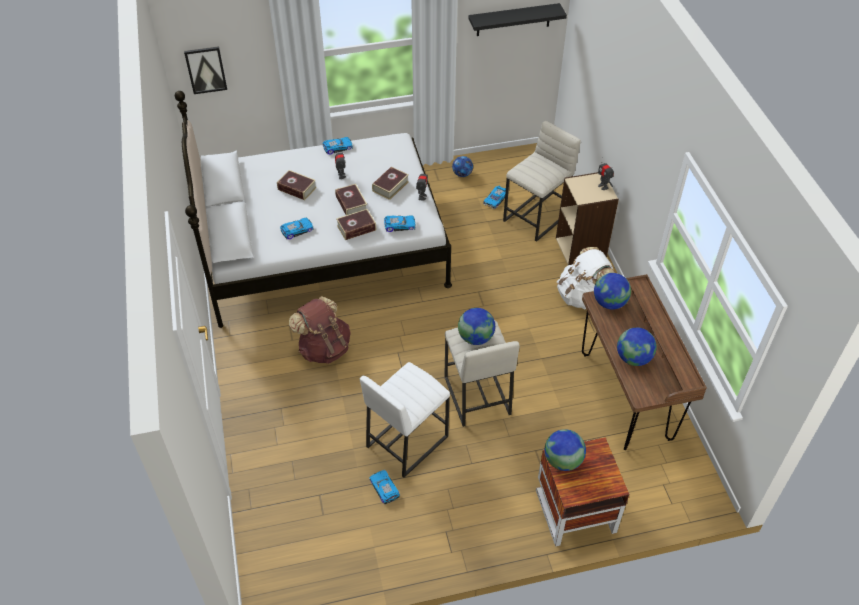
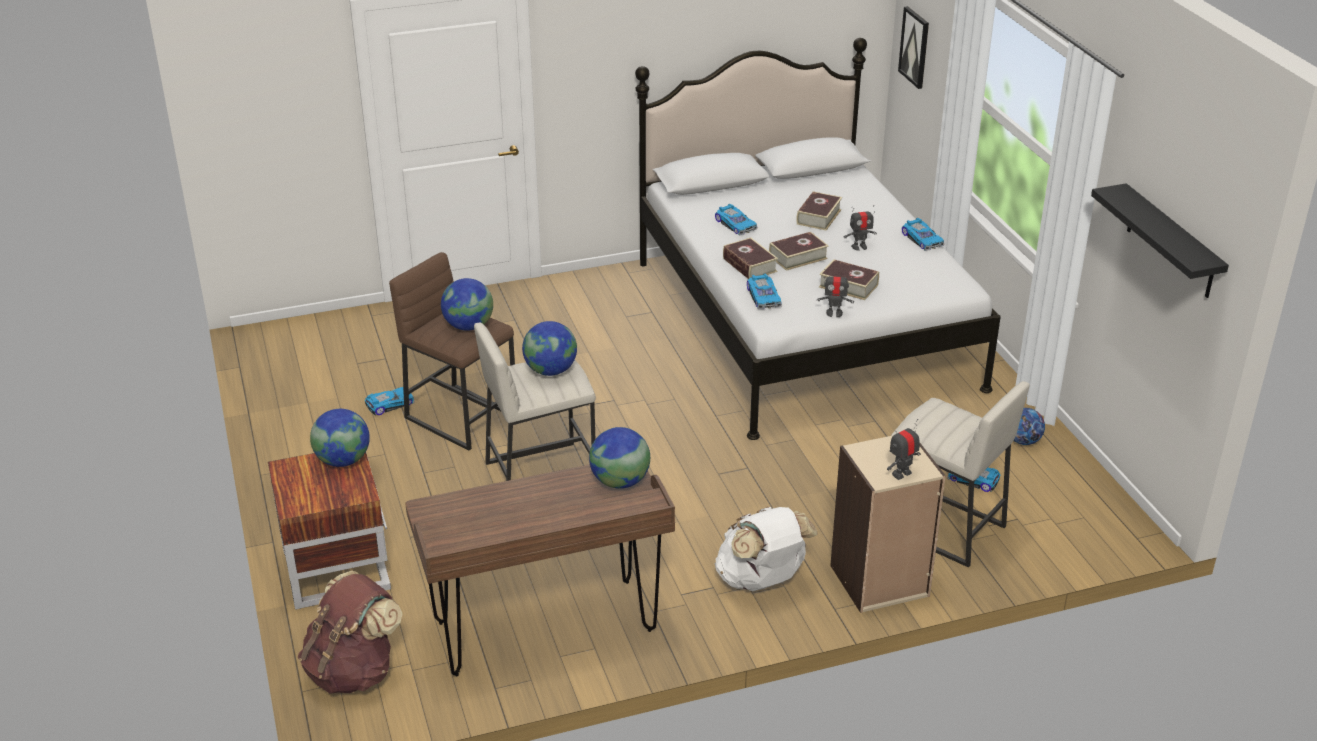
camera: 85 degrees right, 15 degrees down
(324, 348) = (614, 341): brown backpack -> brown backpack (353, 671)
(407, 441) = (461, 417): white stool -> brown stool
(633, 358) = (503, 502): globe -> globe (468, 326)

